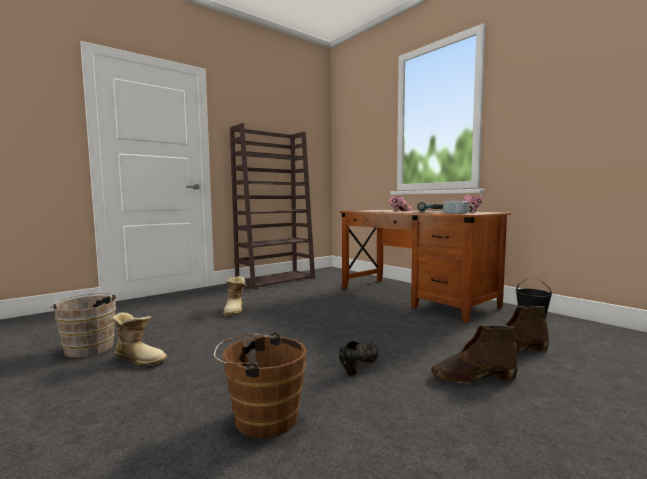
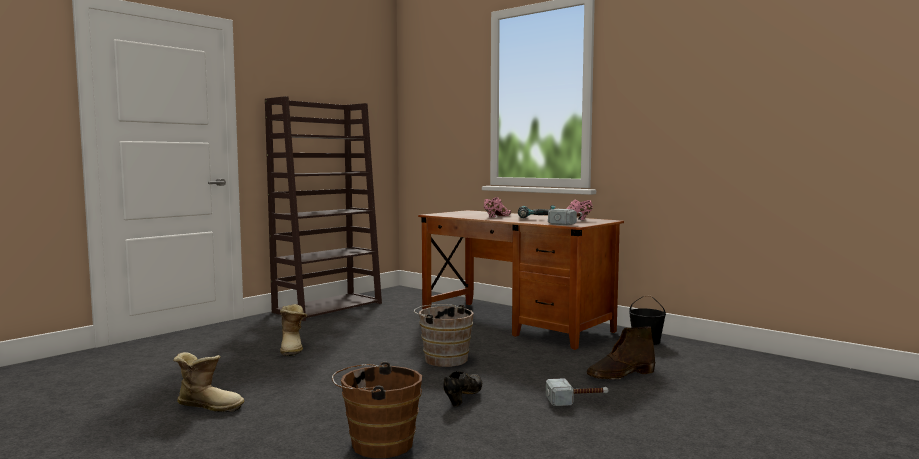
camera: 10 degrees left, 0 degrees up
(89, 347) = (133, 398): brown bucket -> brown bucket (443, 359)
(472, 377) = (577, 400): brown boot -> hammer

